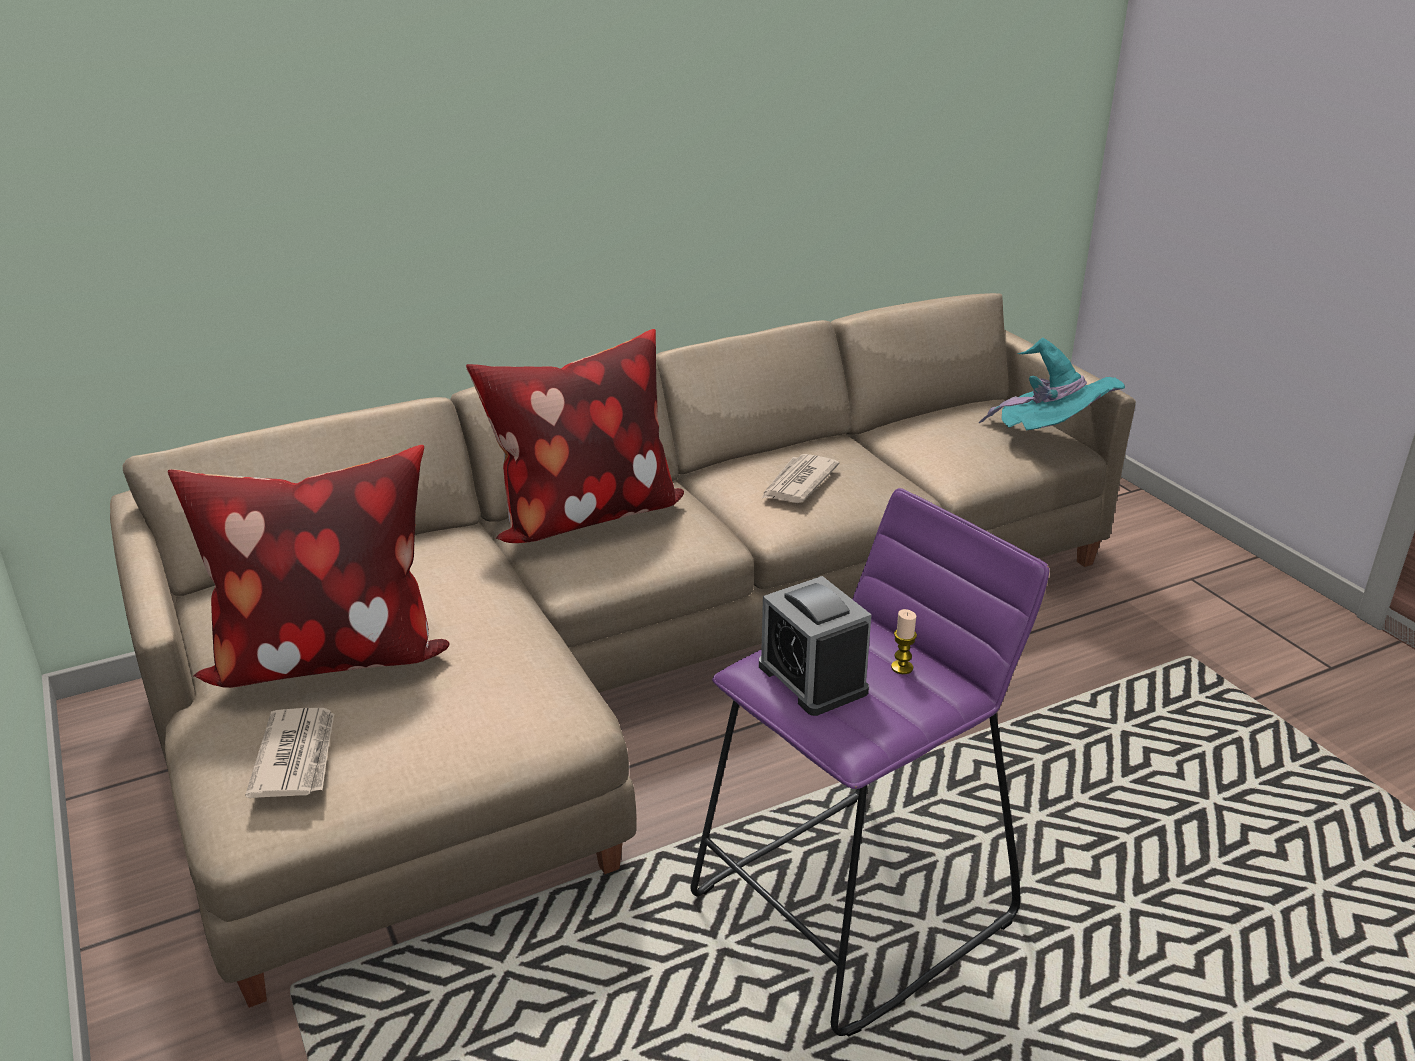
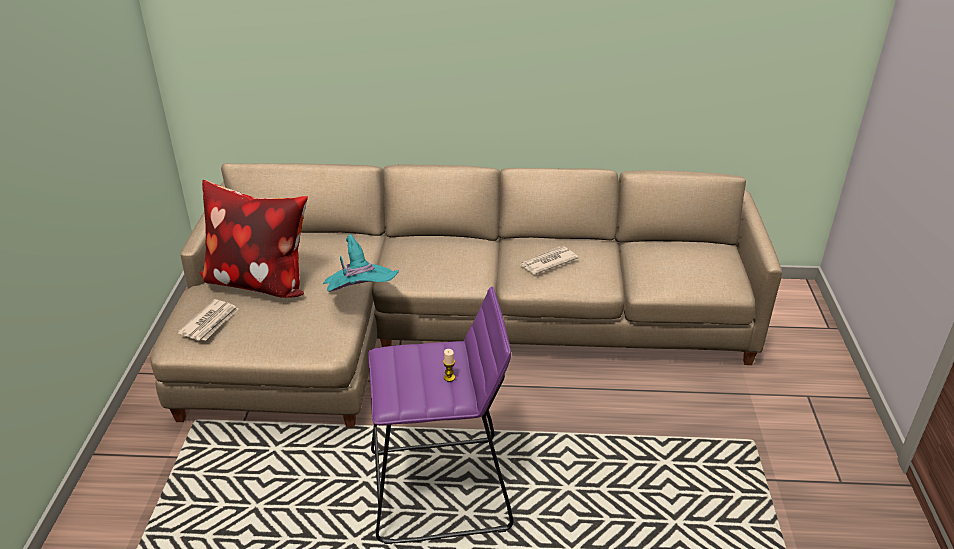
camera: 30 degrees right, 5 degrees up
(583, 516) = (426, 247): pillow -> none
(812, 679) = (404, 367): alarm clock -> none
(1051, 438) = (724, 280): turquoise hat -> turquoise hat (361, 298)

